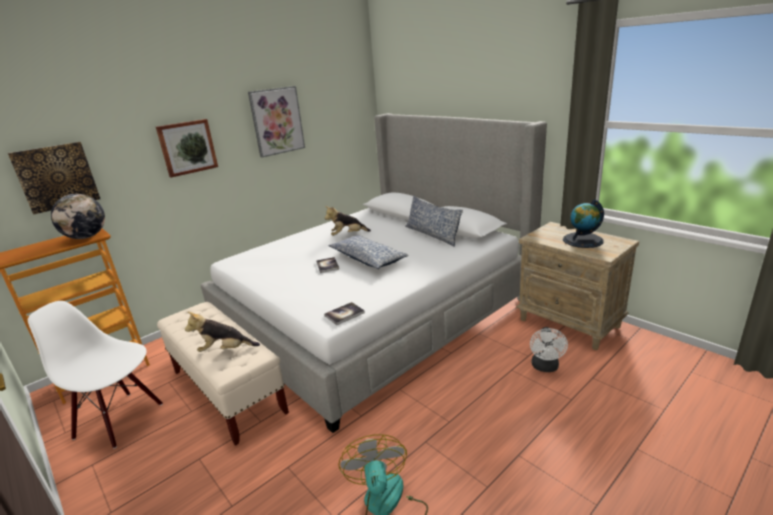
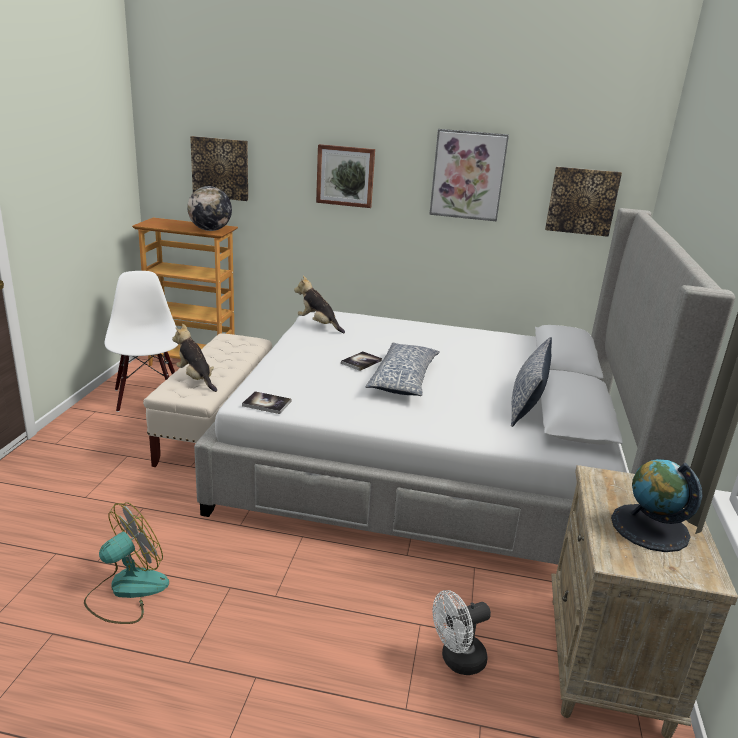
camera: 50 degrees right, 0 degrees up
(344, 119) = (582, 201): none -> picture
(348, 235) = (451, 350): plush toy -> plush toy (318, 325)

